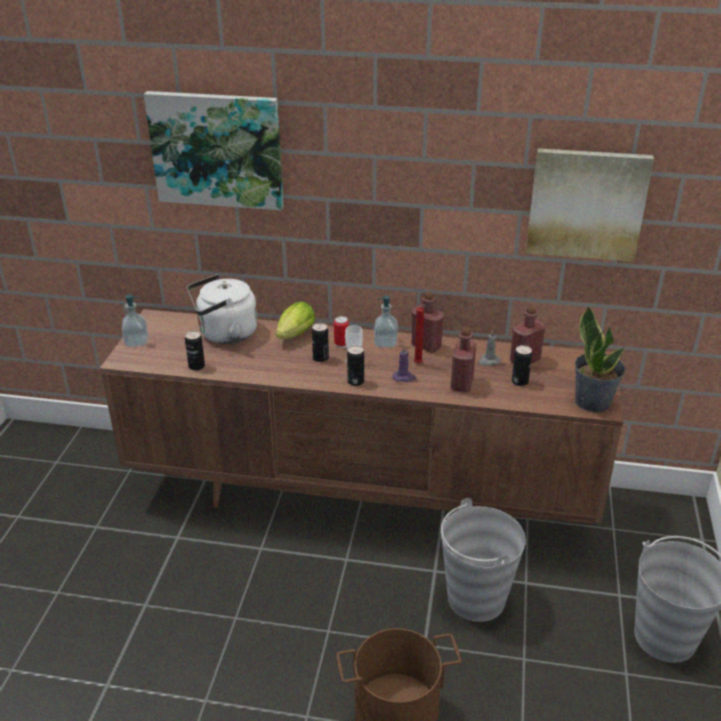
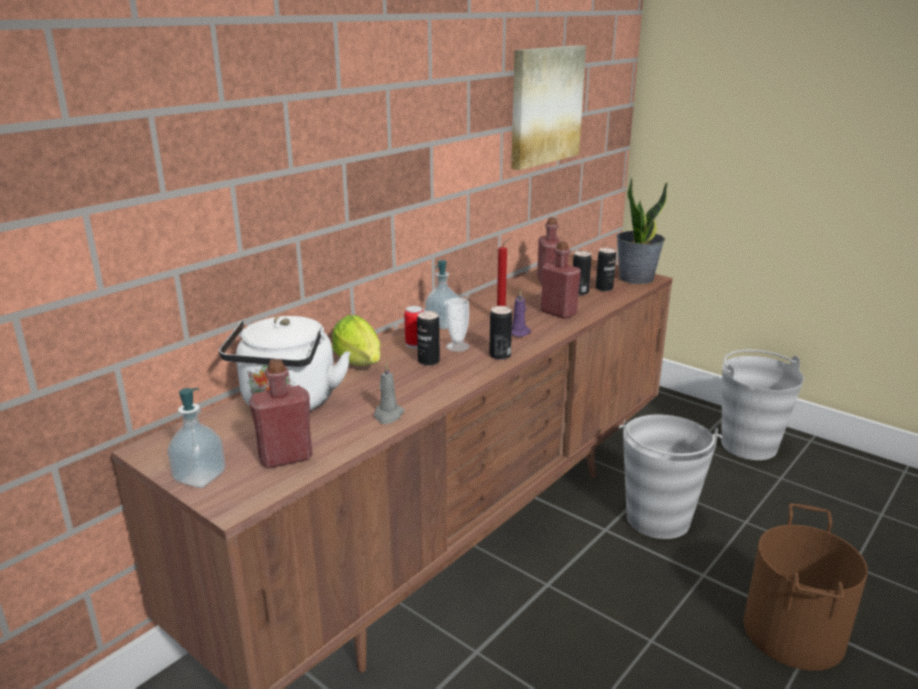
camera: 60 degrees left, 10 degrees down
(196, 366) = (341, 442): can -> can (604, 288)
(217, 149) = (208, 109): picture -> none
(426, 346) = (473, 309): red bottle -> red bottle (285, 457)
(488, 361) = (533, 294): grey candle -> grey candle (388, 415)

